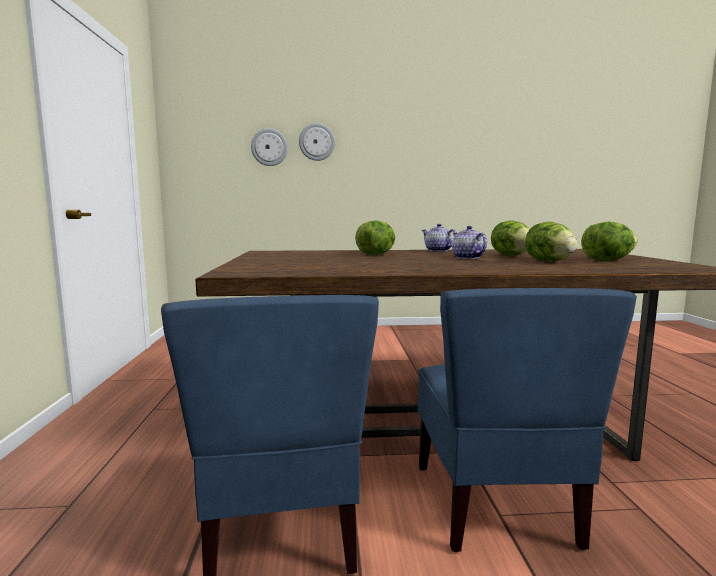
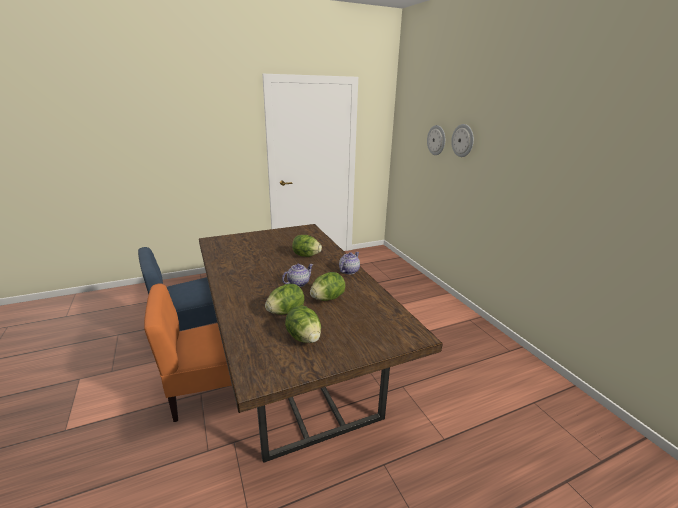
camera: 70 degrees right, 15 degrees up
(496, 504) = (209, 391): blue chair -> orange chair

